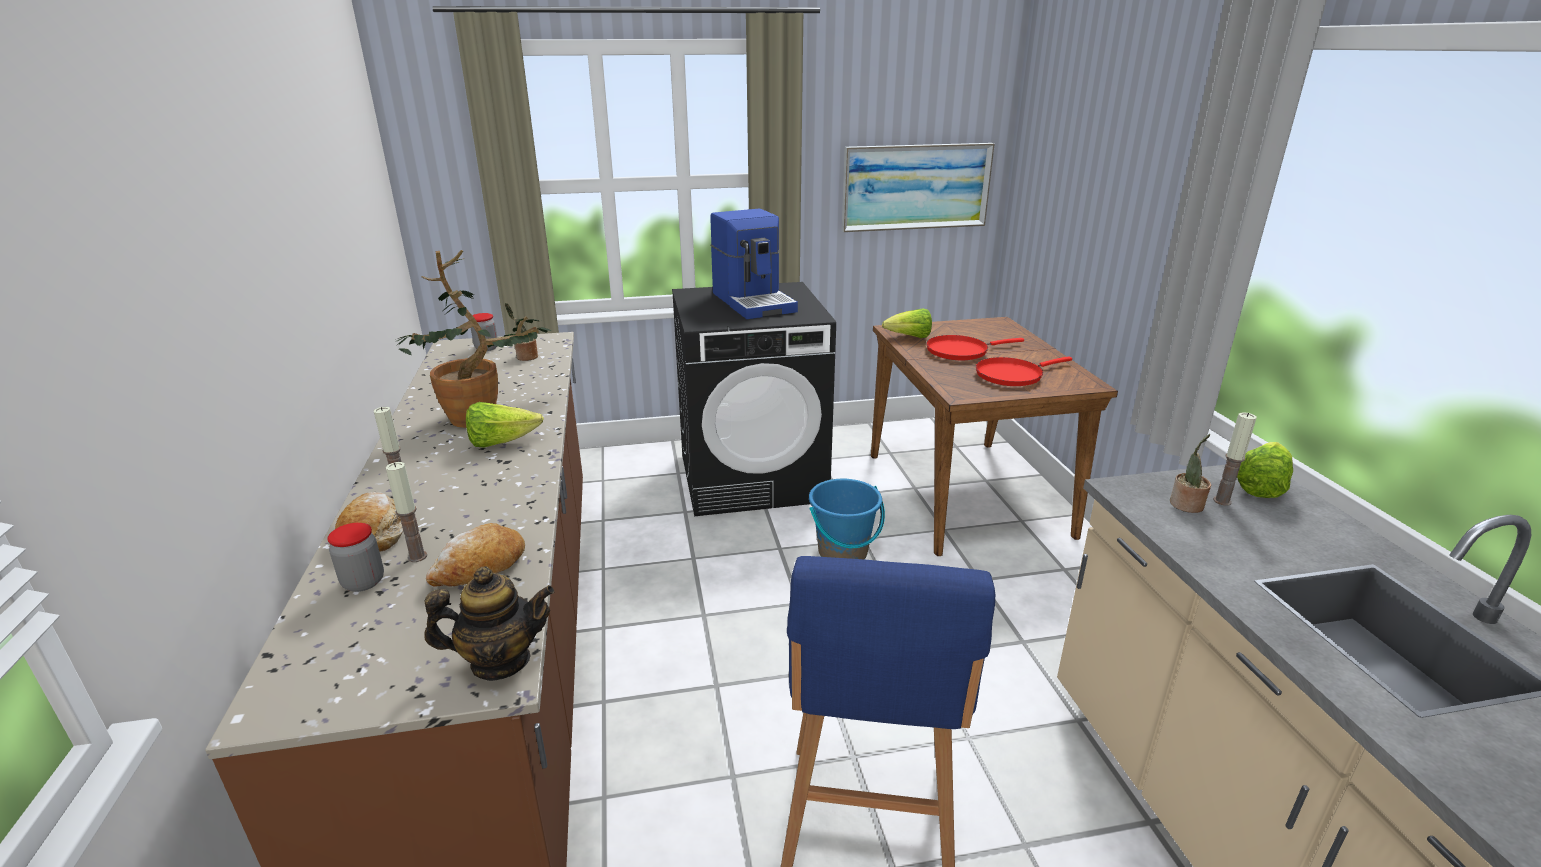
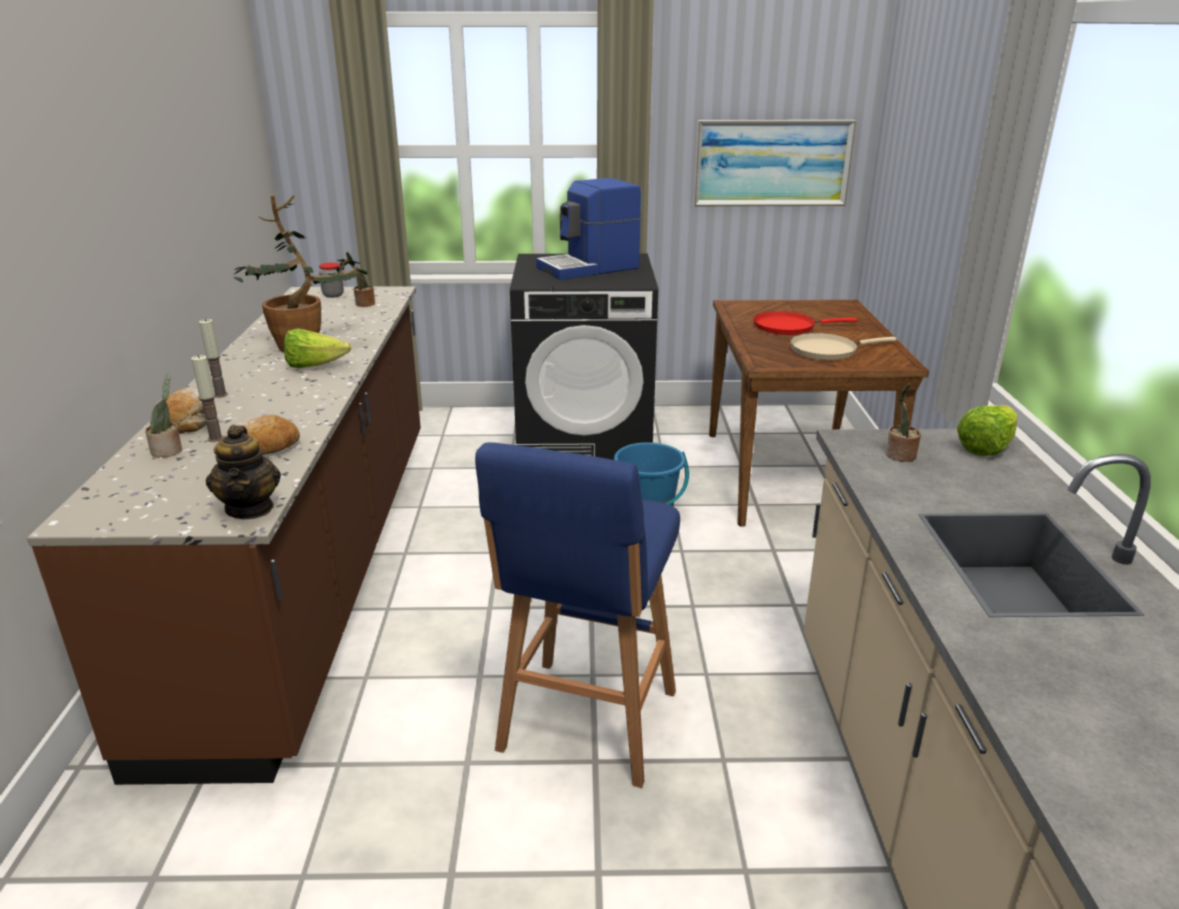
camera: 10 degrees right, 0 degrees up
(363, 582) = (169, 451): jar -> potted plant
(500, 661) = (250, 508): teapot -> teapot turned 75 degrees clockwise
(754, 302) = (589, 268): coffee machine -> coffee machine turned 75 degrees clockwise
(909, 337) = (743, 312): lettuce -> none
(1012, 375) = (827, 350): red frying pan -> beige frying pan
(1222, 501) = (938, 455): candle -> none

